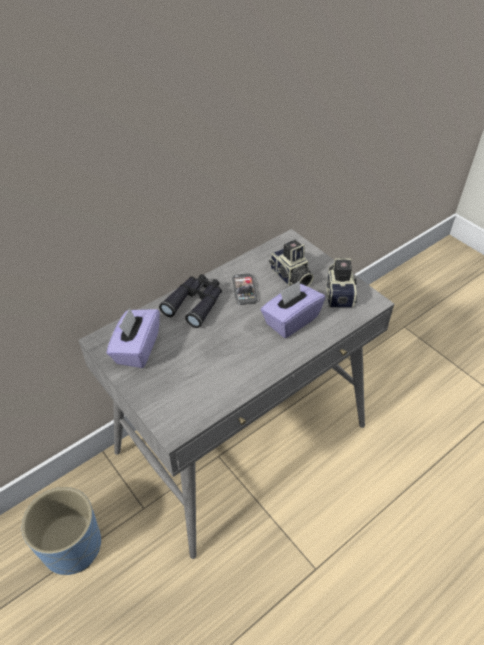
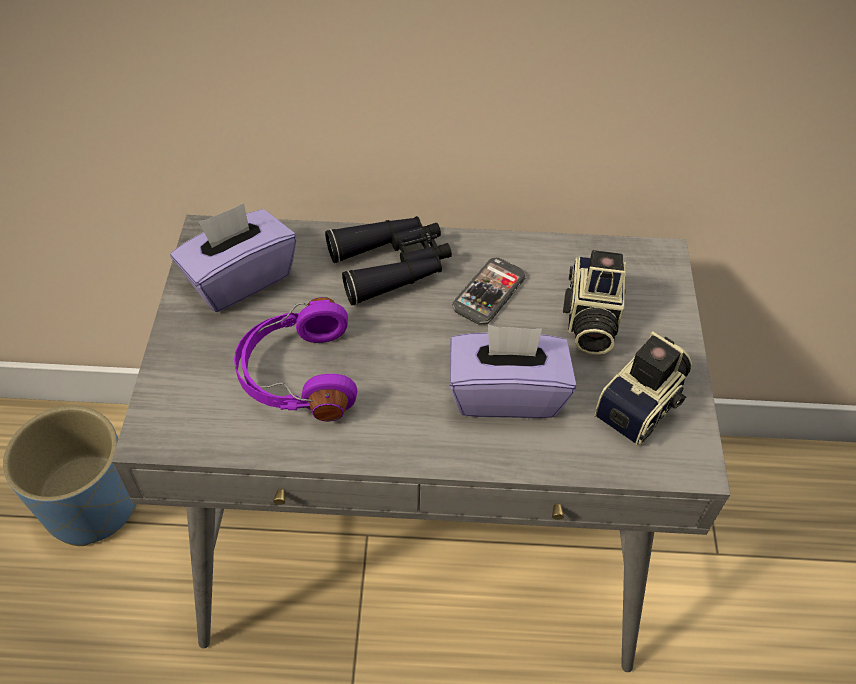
camera: 40 degrees right, 5 degrees up
(206, 367) = (297, 375): none -> purple headphones

